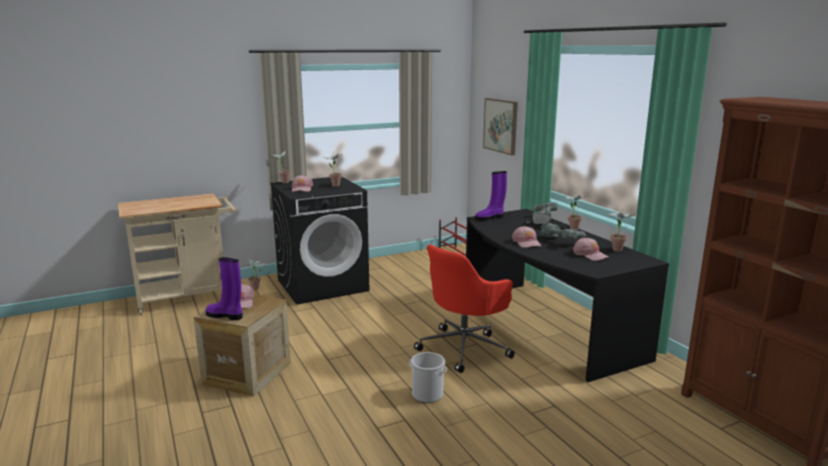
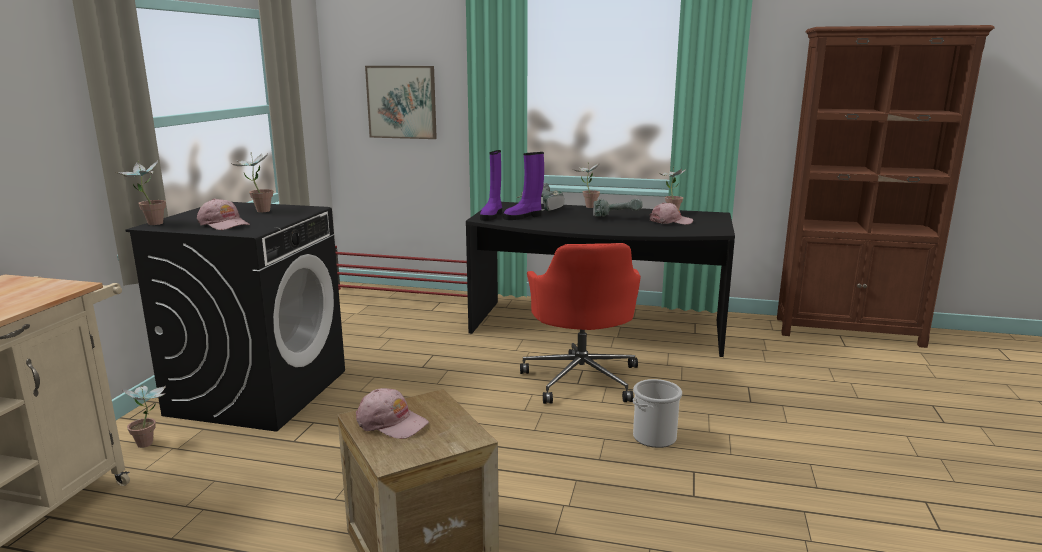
camera: 50 degrees left, 0 degrees up
(225, 316) = (426, 447): purple boot -> purple boot (524, 217)
(526, 242) = (597, 226): pink cap -> none

